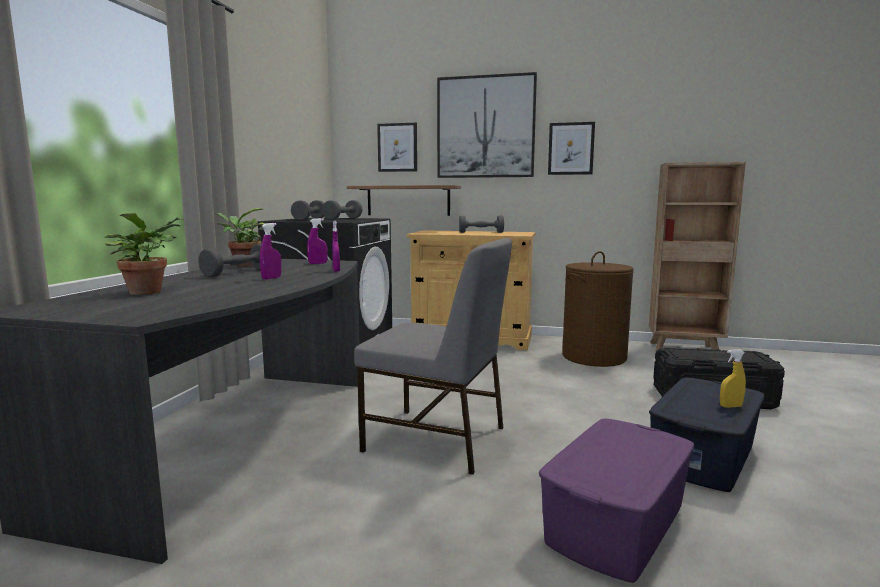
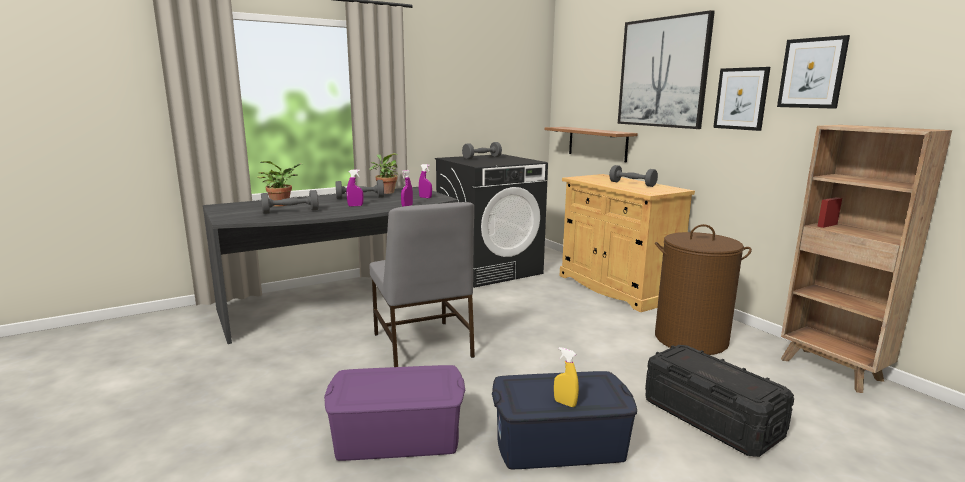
camera: 45 degrees right, 5 degrees up
(343, 218) = (507, 159): grey dumbbell -> grey dumbbell (290, 211)
(397, 147) = (593, 92): picture -> picture (812, 73)

